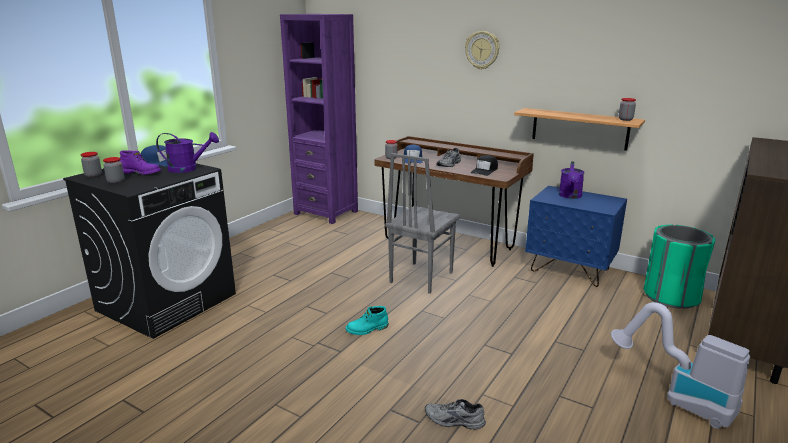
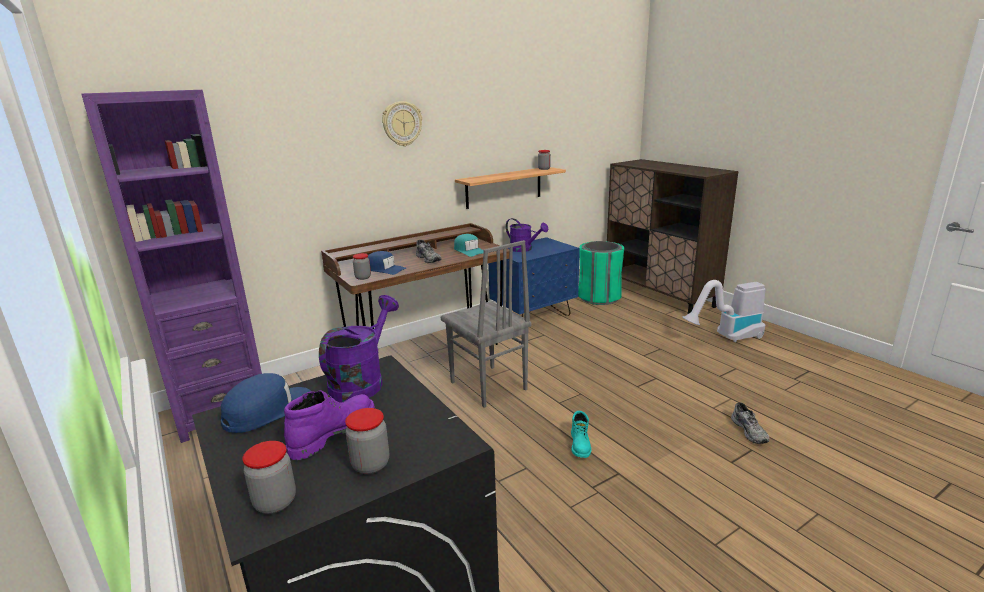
camera: 65 degrees left, 0 degrees up
(454, 421) = (750, 431): grey shoe -> grey shoe turned 45 degrees counterclockwise
(485, 170) = (469, 251): black cap -> turquoise cap

